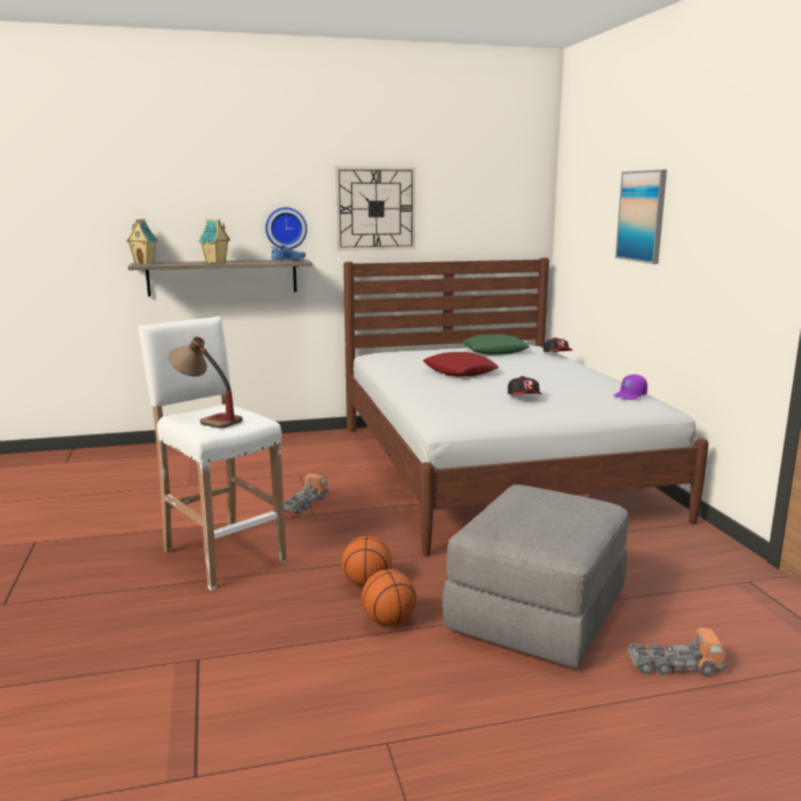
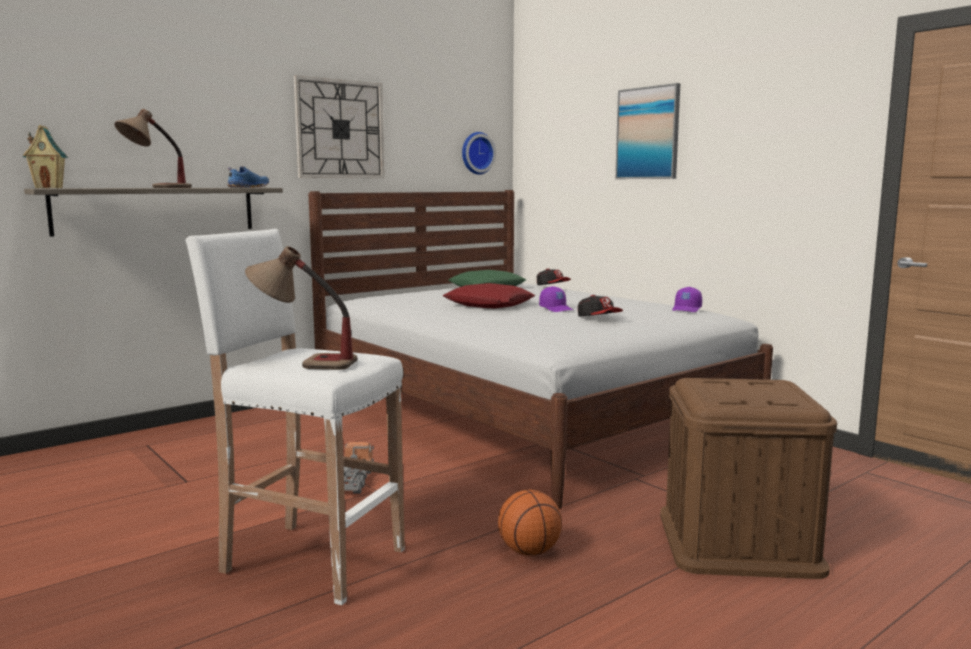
camera: 25 degrees left, 5 degrees down
(216, 262) = (156, 187): toy house -> table lamp
(286, 228) = (236, 148): wall clock -> wall clock (476, 153)
(389, 621) = (603, 586): basketball -> none
(507, 383) = (556, 309): none -> purple cap
(537, 613) = (737, 541): grey ottoman -> brown storage box
(674, 665) = (910, 559): toy truck -> none

